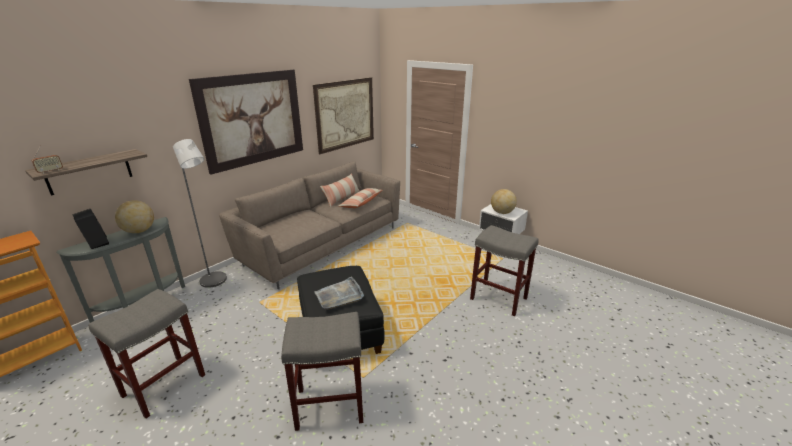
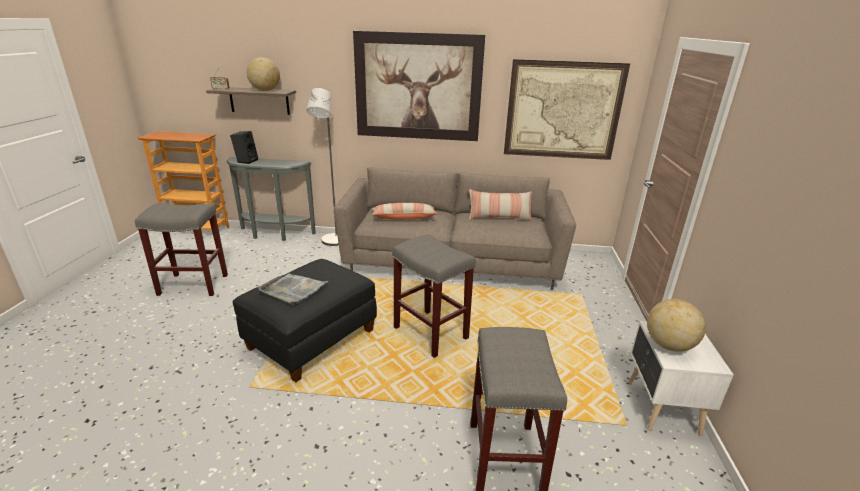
camera: 55 degrees right, 0 degrees up
(139, 231) = (277, 163): globe -> globe (265, 90)
(328, 406) = (199, 381): grey stool -> grey stool (429, 333)
(361, 203) = (507, 231): pillow -> pillow (404, 218)

